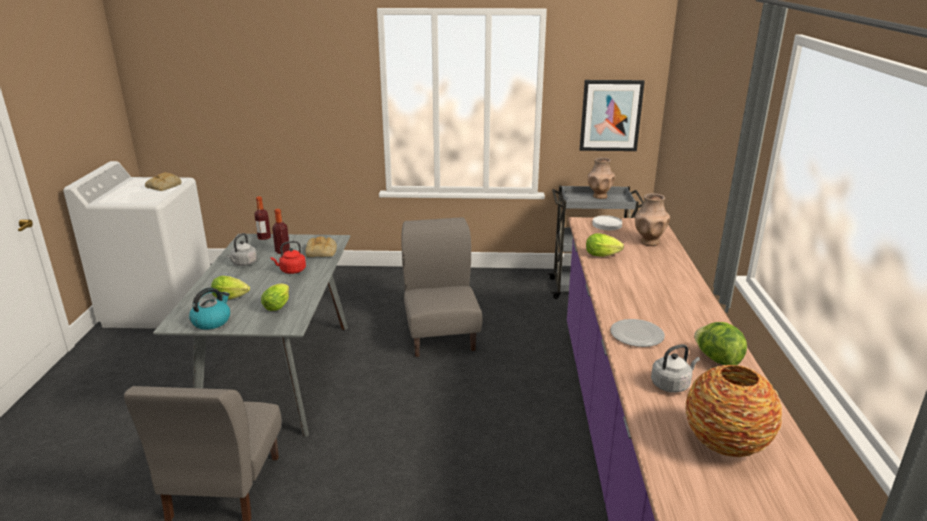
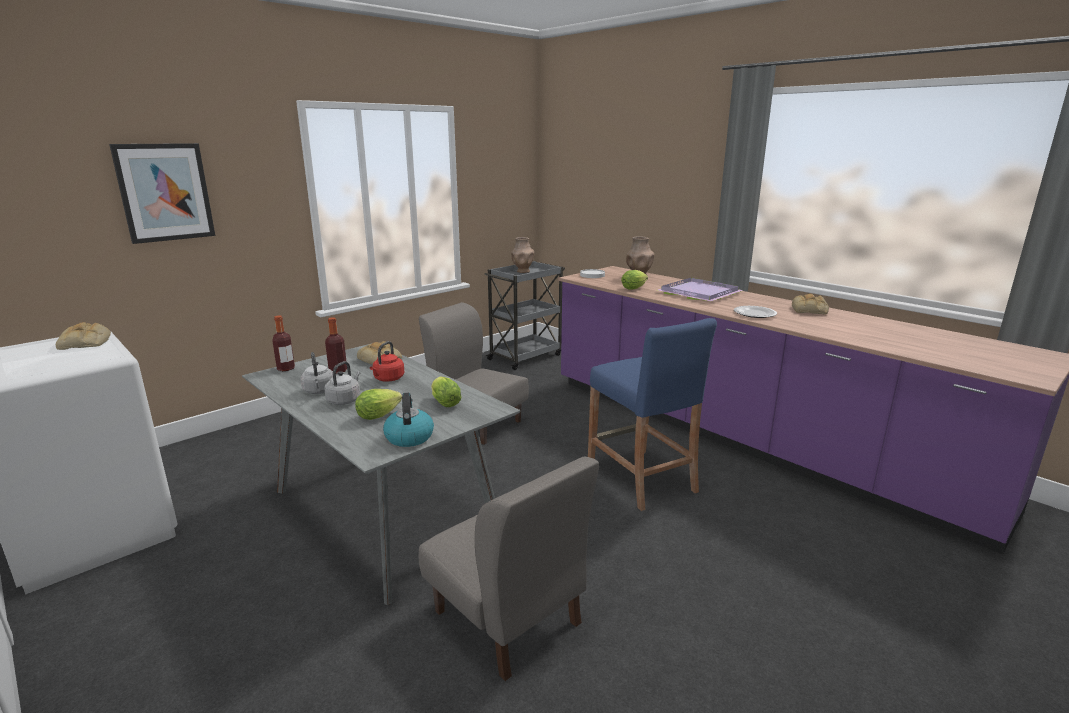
camera: 45 degrees left, 5 degrees down
(473, 454) = (641, 478): none -> blue stool
(610, 115) = (506, 203): picture -> picture (165, 192)
(653, 285) = (697, 293): none -> purple tray
(671, 384) = (825, 325): grey kettle -> grey kettle (345, 400)
(717, 359) = (809, 310): lettuce -> bread
(724, 443) = (901, 336): vase -> none

